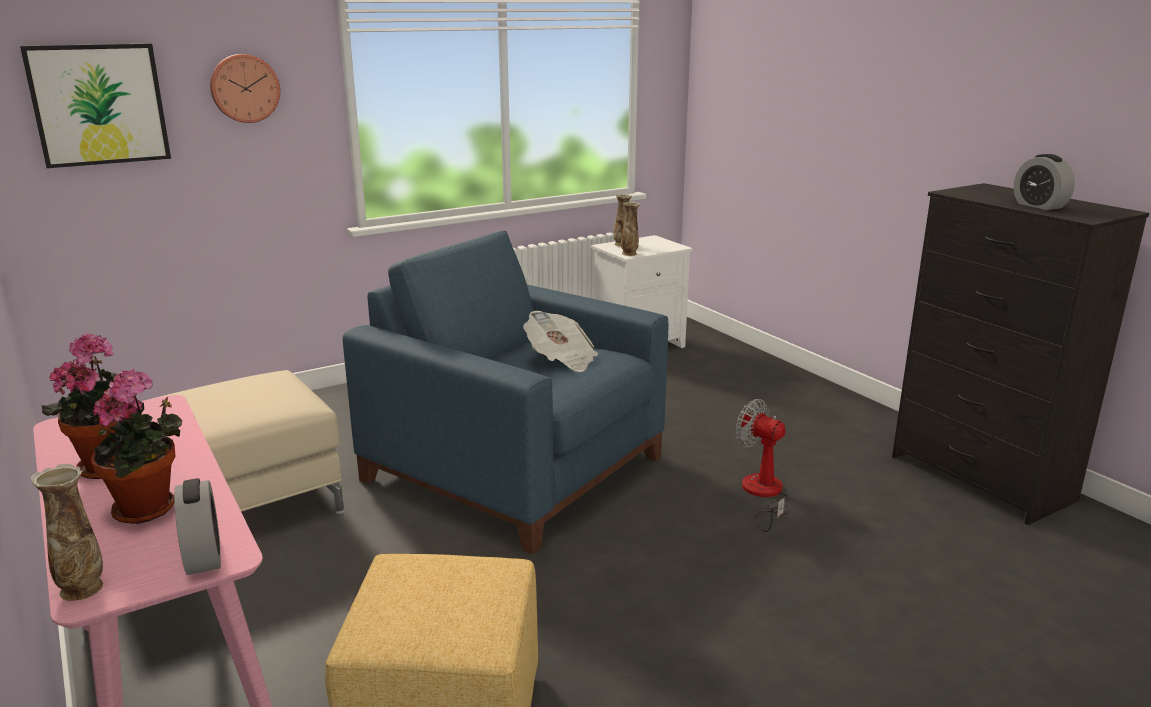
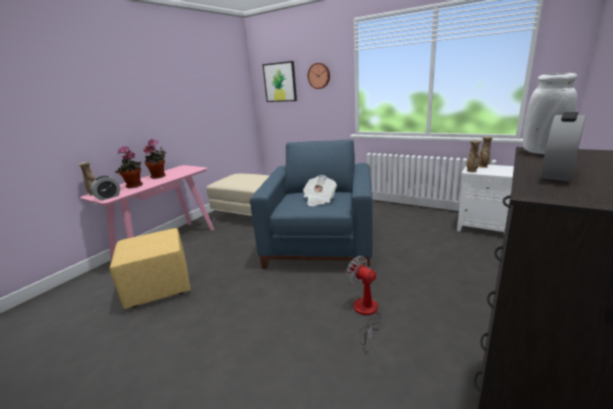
camera: 65 degrees right, 0 degrees up
(763, 495) = (365, 313): fan -> fan turned 60 degrees counterclockwise
(963, 193) = (542, 152): none -> white vase

